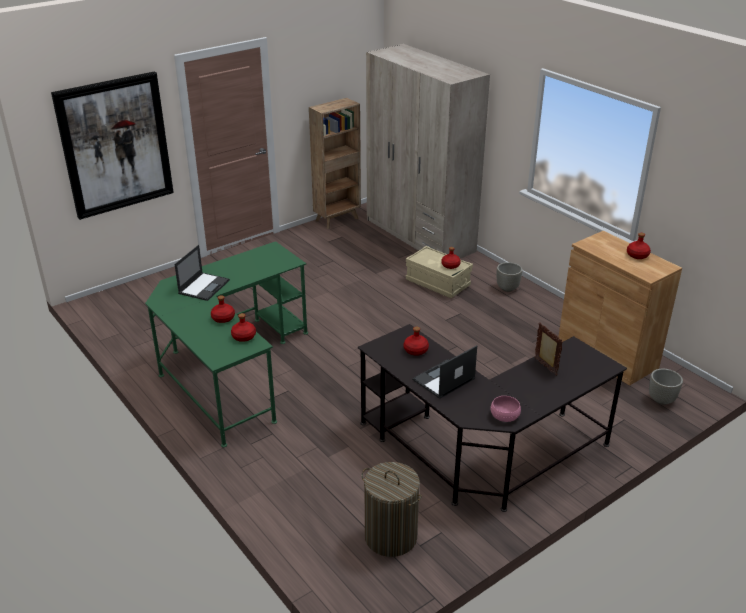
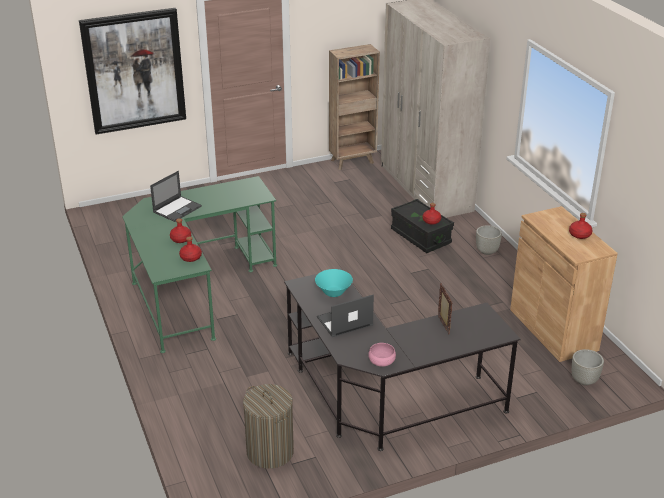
camera: 15 degrees right, 0 degrees up
(416, 350) = (333, 292): red bottle -> turquoise bowl
(438, 283) = (420, 236): beige storage box -> black storage box

